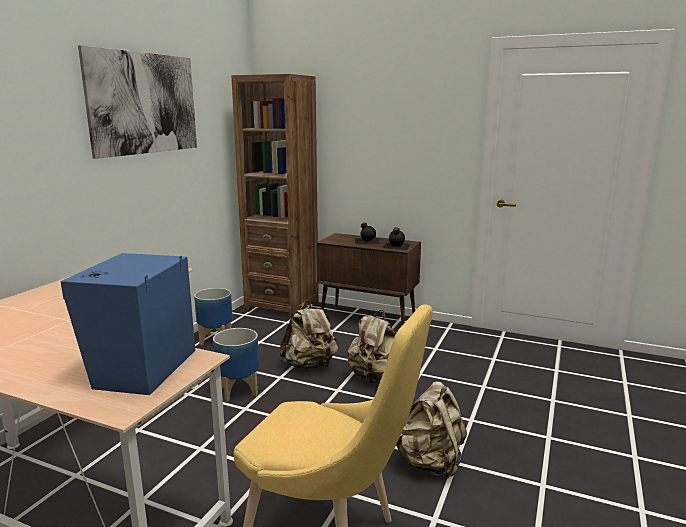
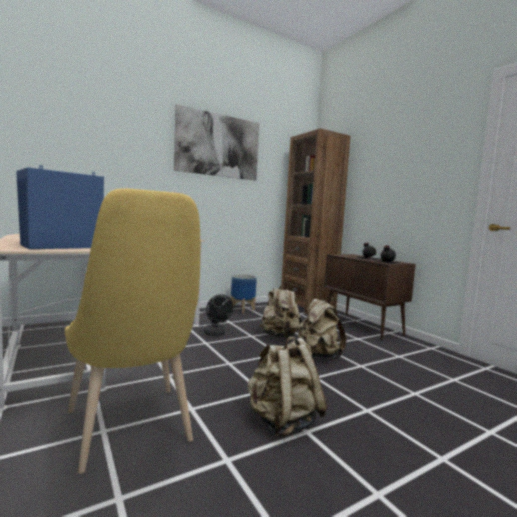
camera: 35 degrees right, 10 degrees down
(238, 390) = (216, 334): planter -> black fan

